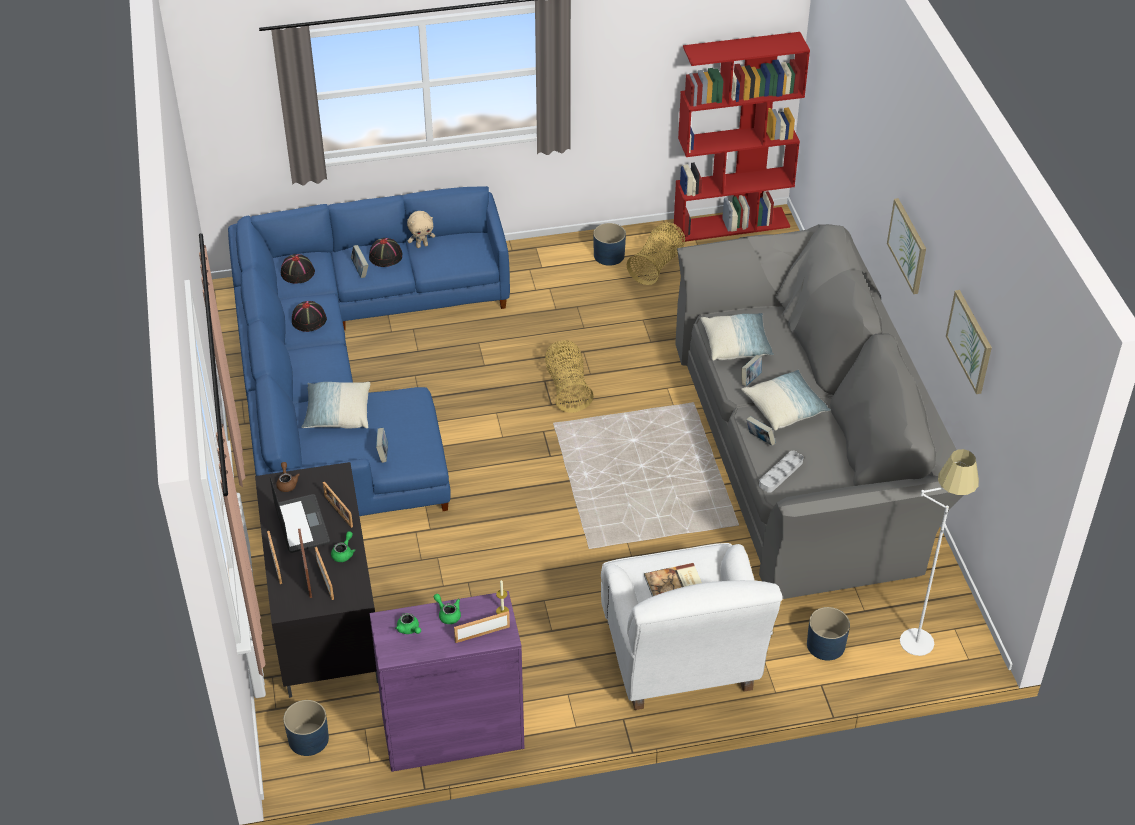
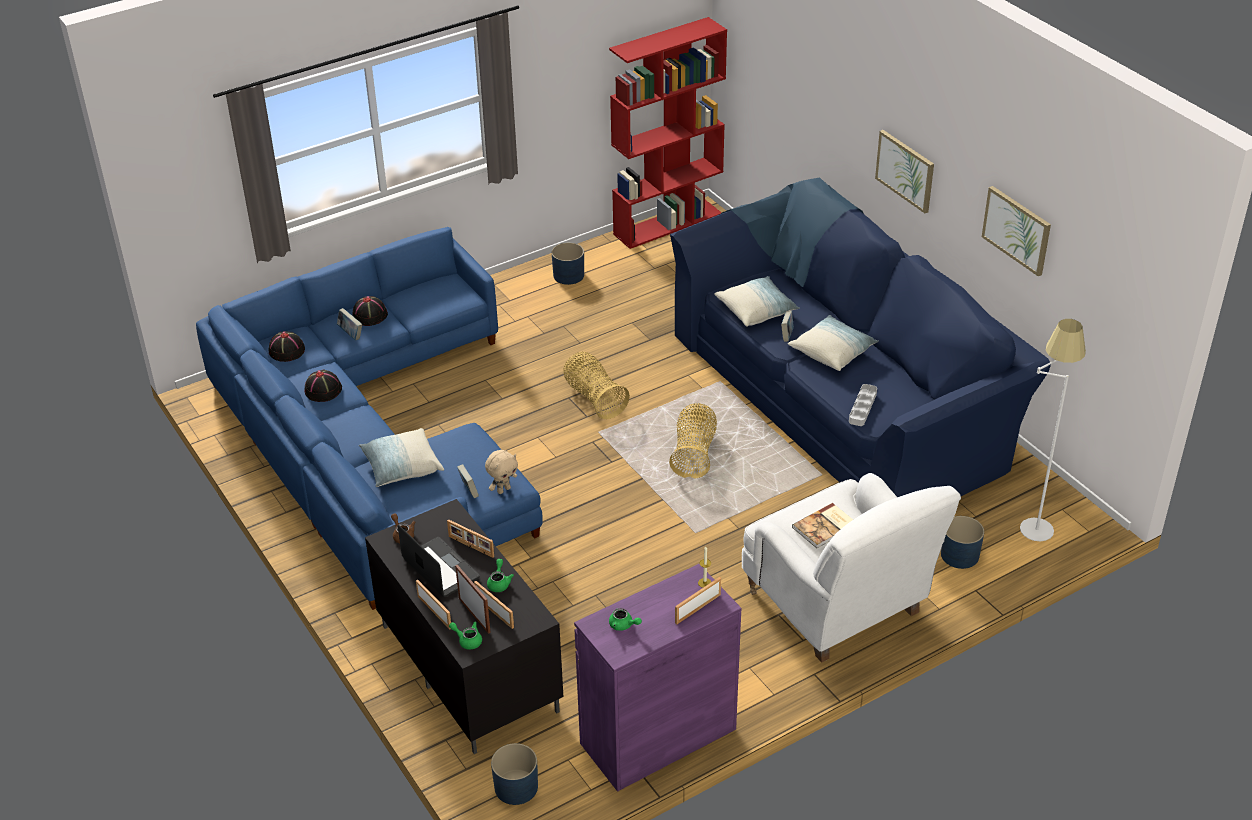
camera: 20 degrees left, 5 degrees down
(422, 245) = (400, 298): beige plush toy -> beige plush toy (503, 490)
(448, 614) = (653, 600): green teapot -> green teapot (467, 640)
(657, 265) = (618, 273): basket -> basket (694, 454)
(759, 440) = (826, 384): book -> none
(803, 449) = (843, 395): grey sofa -> blue sofa

